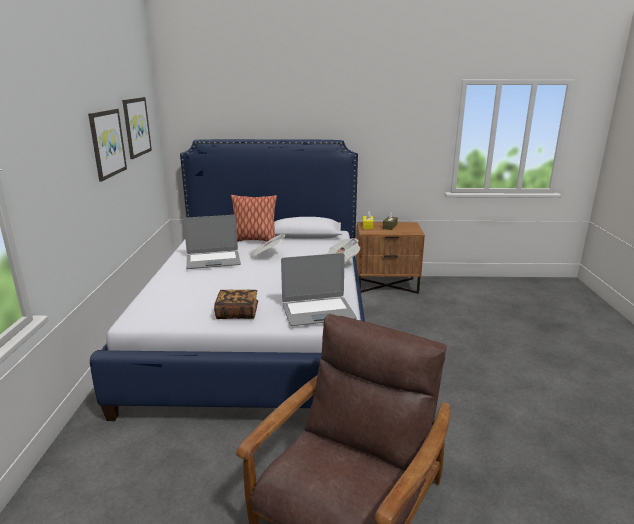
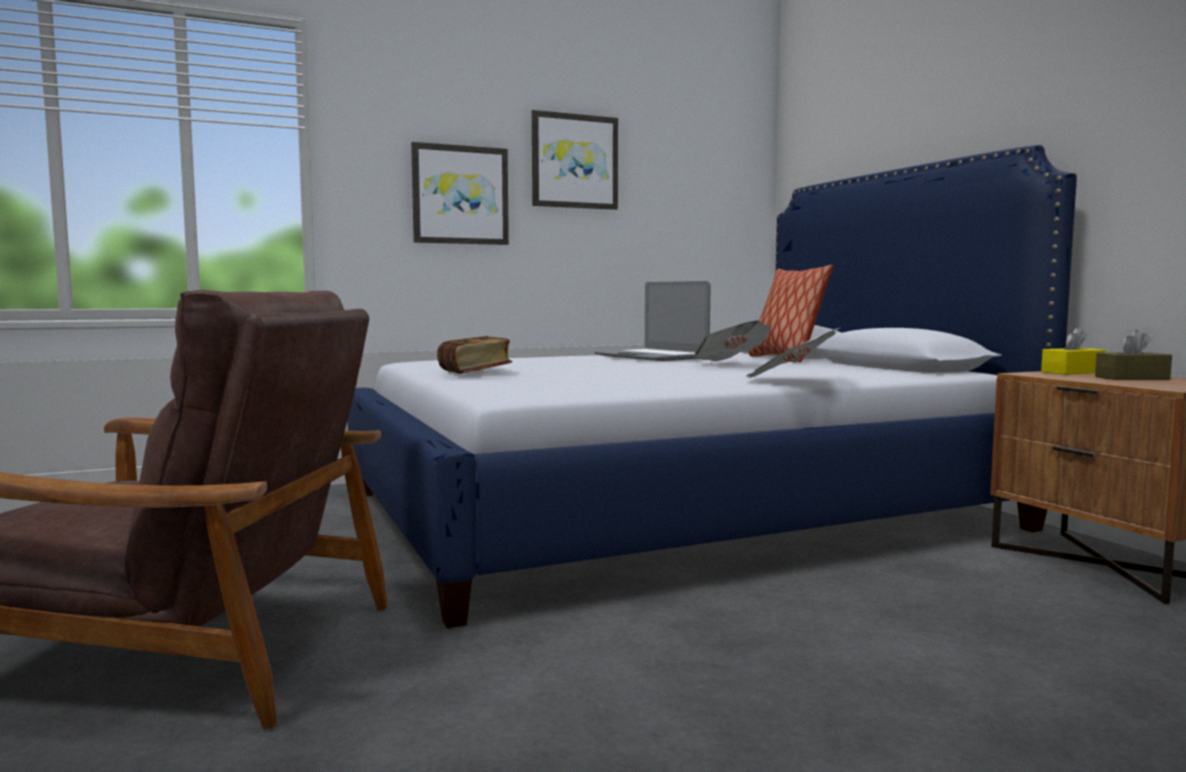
camera: 65 degrees right, 15 degrees down
(136, 127) = (679, 158): picture -> picture (460, 195)
(318, 312) = (528, 386): laptop -> none

